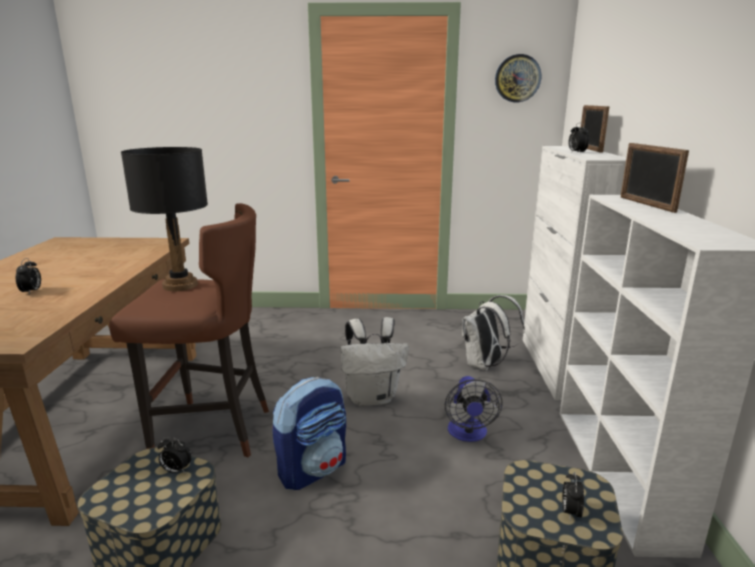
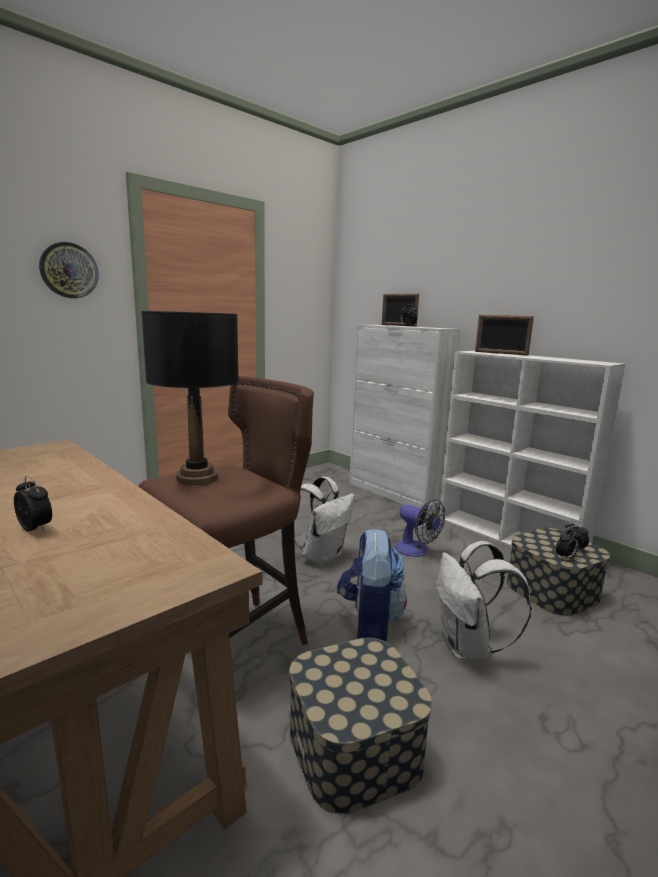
camera: 45 degrees left, 5 degrees down
(176, 470) = (355, 659): alarm clock -> alarm clock (565, 557)
(485, 365) = (355, 506): white backpack -> white backpack (468, 647)
(517, 78) = (305, 272): wall clock -> wall clock (69, 270)

